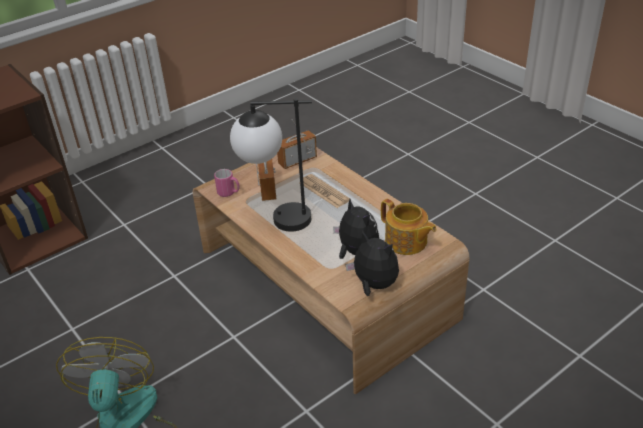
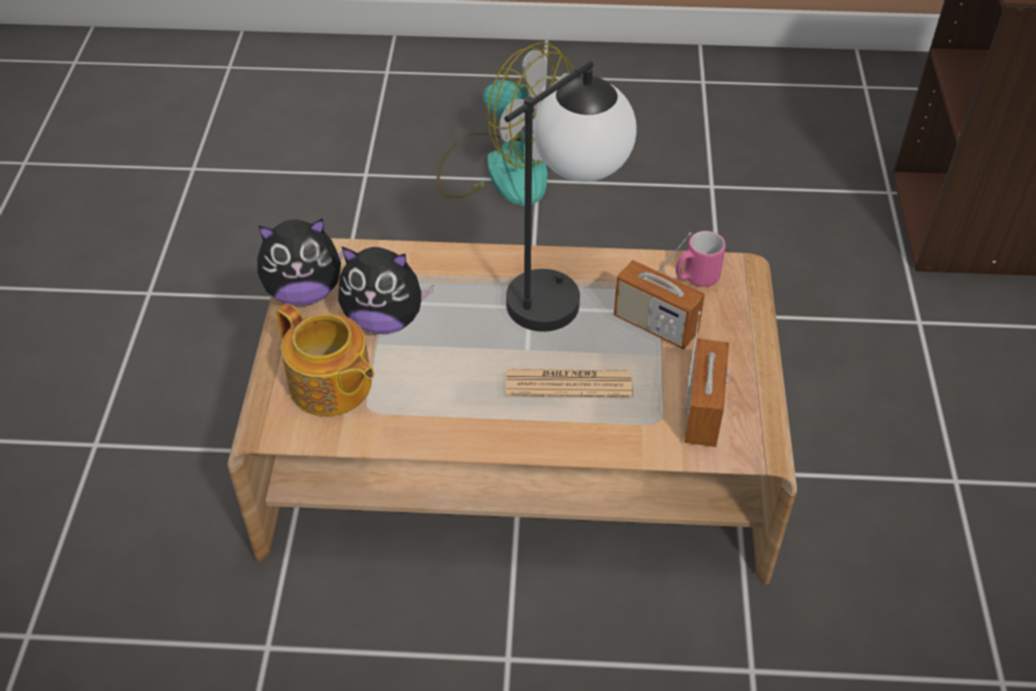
camera: 130 degrees right, 10 degrees up
(406, 242) = (331, 386): teapot -> teapot turned 135 degrees counterclockwise

